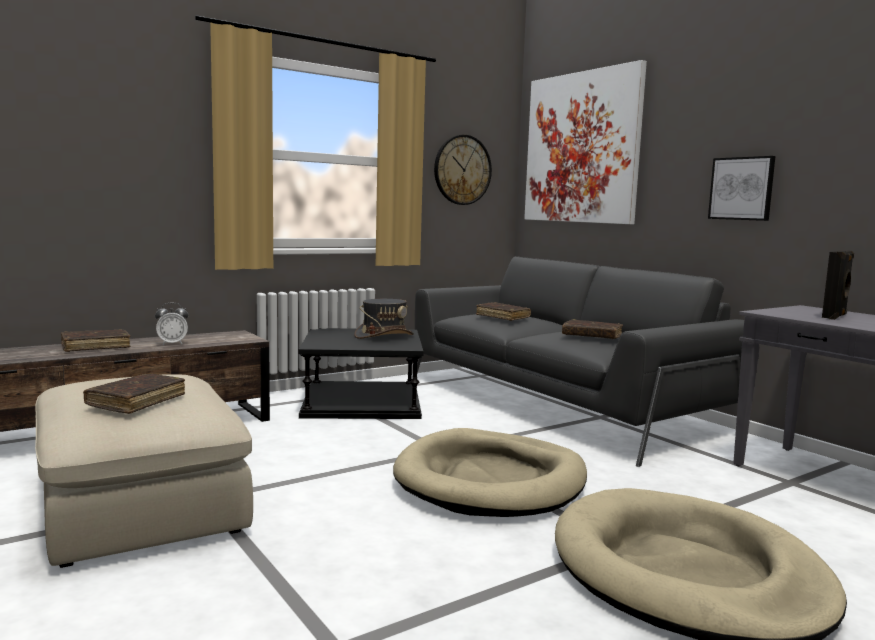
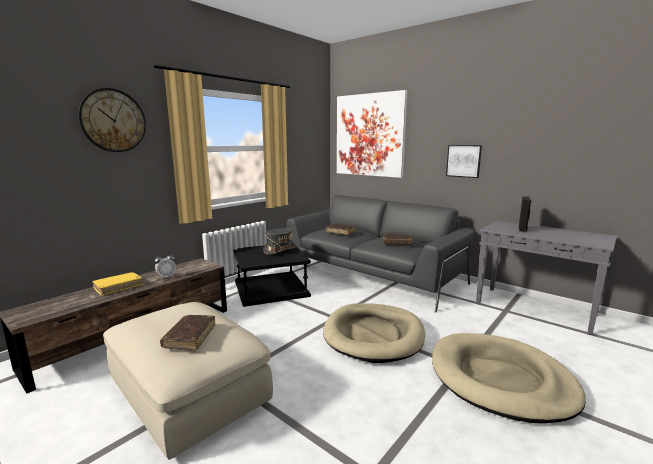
camera: 15 degrees left, 5 degrees up
(96, 347) = (118, 287): brown book -> yellow book
(462, 170) = (304, 148): wall clock -> wall clock (113, 120)

